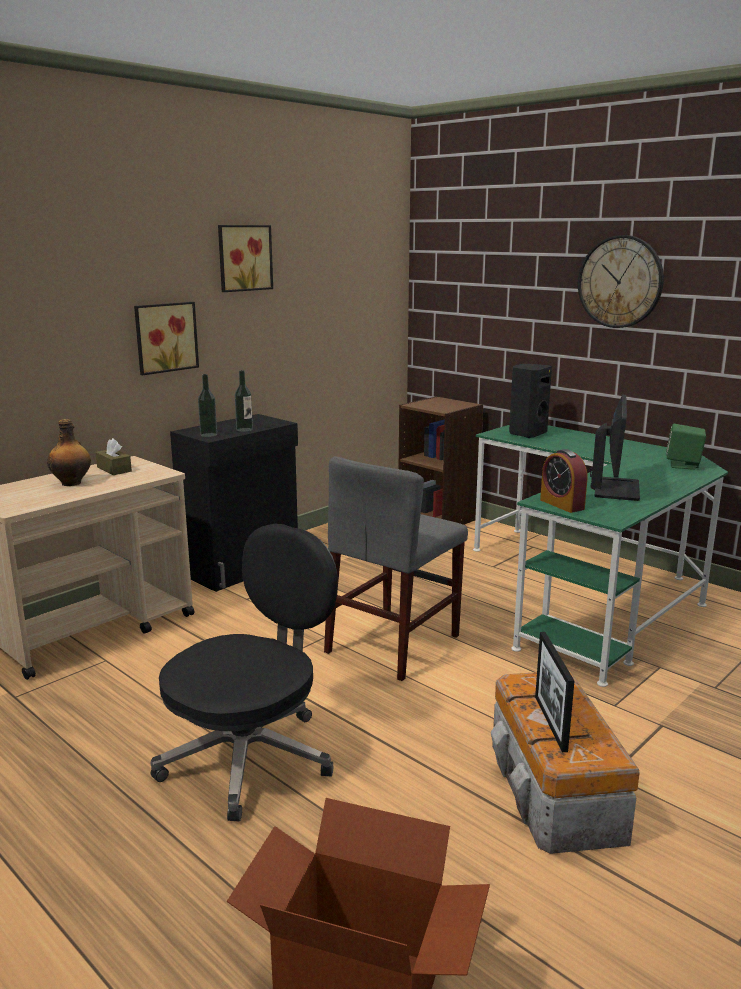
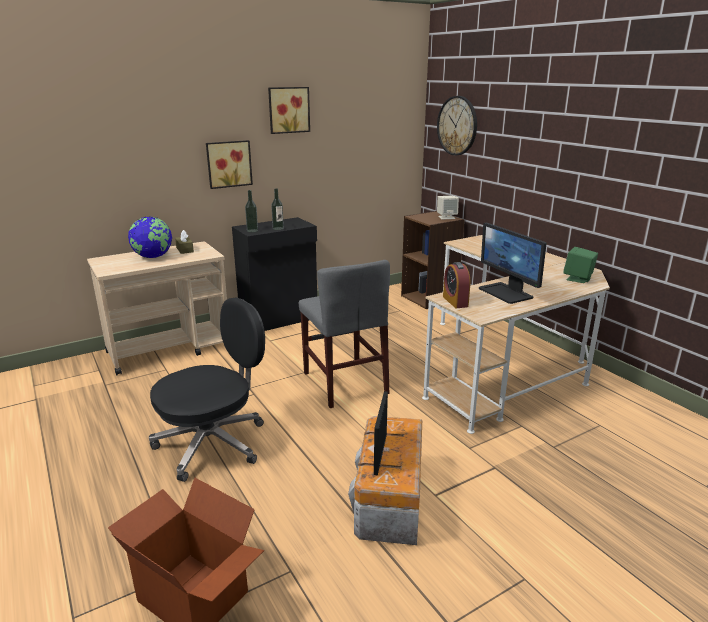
camera: 15 degrees right, 5 degrees up
(72, 483) = (153, 257): bottle -> globe
(393, 643) = (344, 383): grey chair -> grey chair turned 75 degrees counterclockwise
(458, 403) = (446, 217): none -> beige speaker
(526, 433) = (481, 244): black speaker -> none
(590, 592) = (506, 364): green desk -> beige desk
(615, 488) = (506, 293): monitor -> monitor turned 120 degrees clockwise
(620, 282) = (557, 133): wall clock -> wall clock (457, 126)

